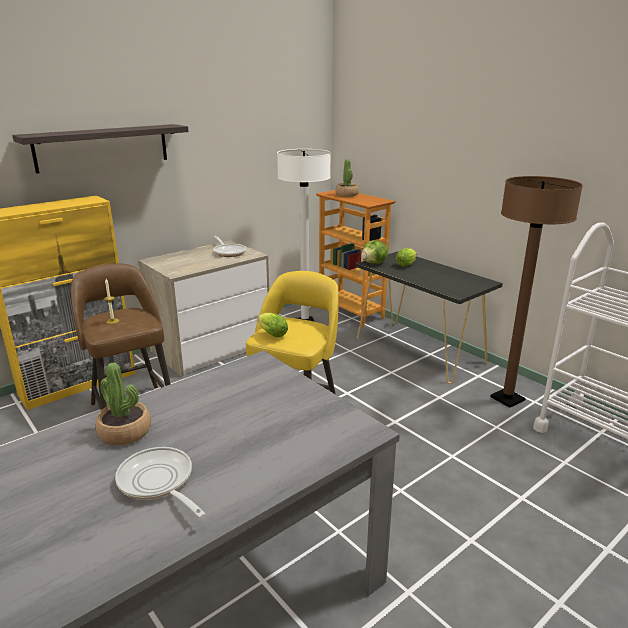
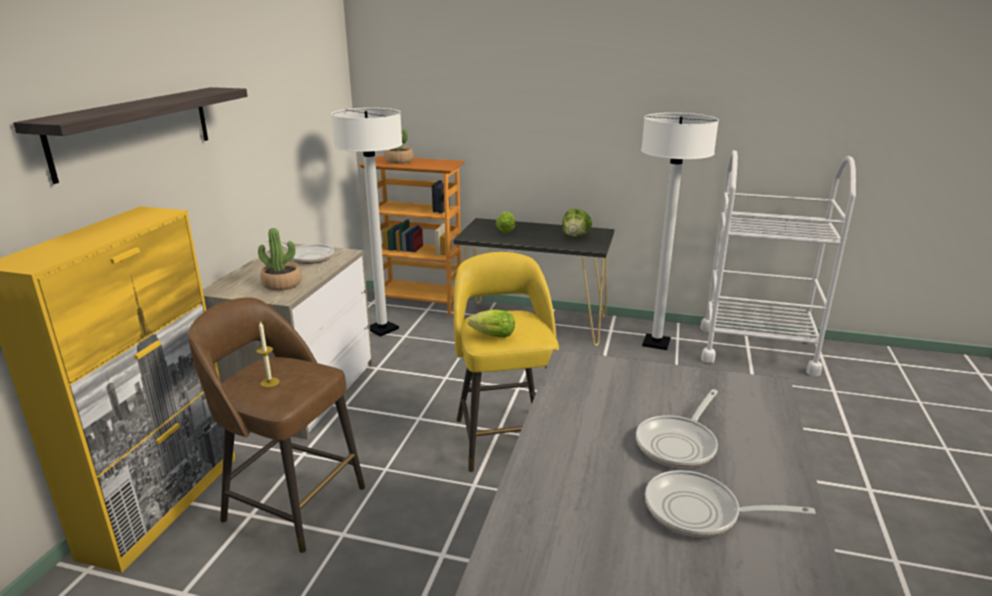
camera: 35 degrees left, 0 degrees up
(125, 432) = (576, 483): potted plant -> potted plant (282, 284)
(226, 439) = (679, 444): none -> frying pan
(374, 263) = (472, 236): lettuce -> lettuce (576, 236)
(507, 399) = (656, 343): brown floor lamp -> white floor lamp

